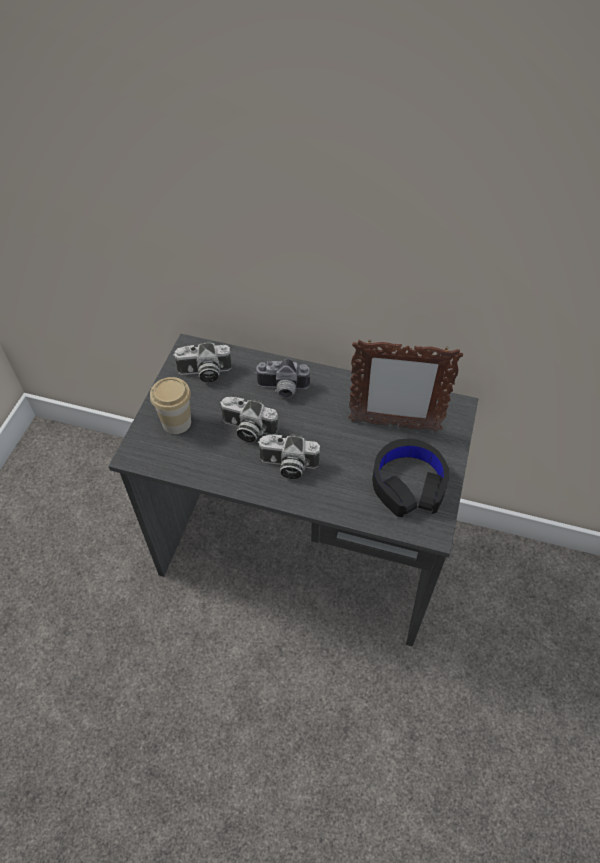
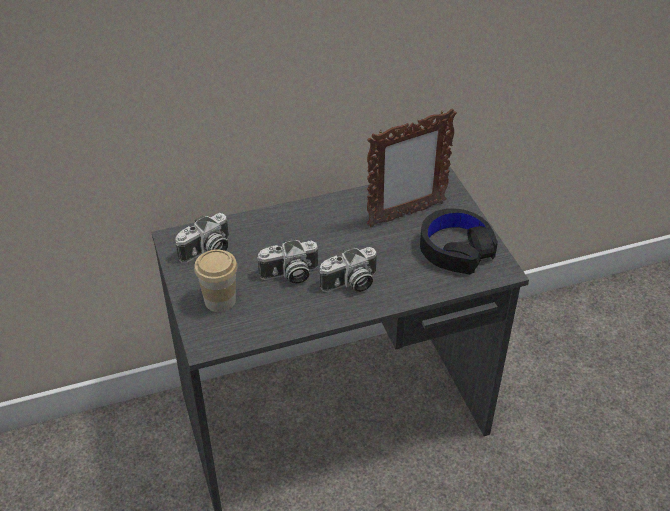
camera: 35 degrees left, 10 degrees down
(282, 390) = (290, 232): camera -> none

